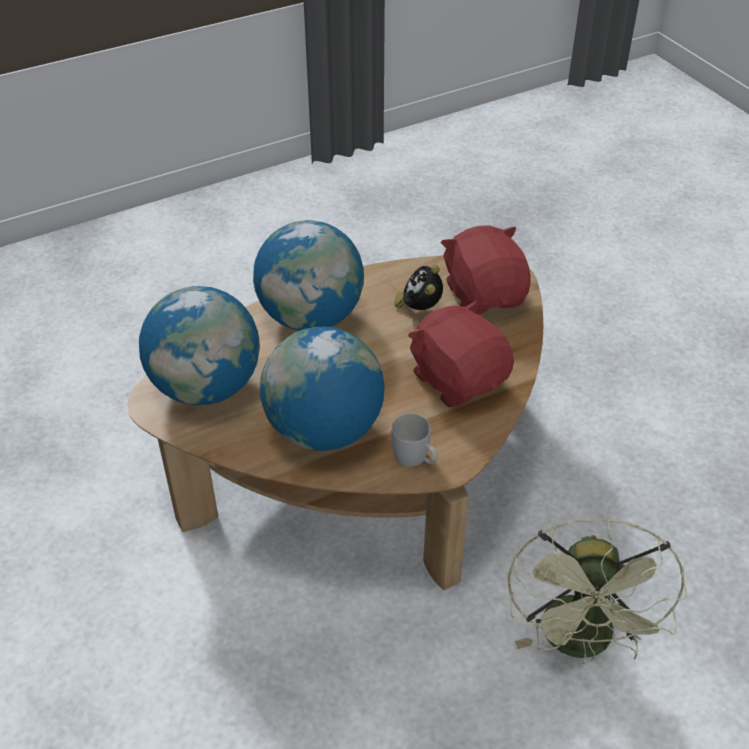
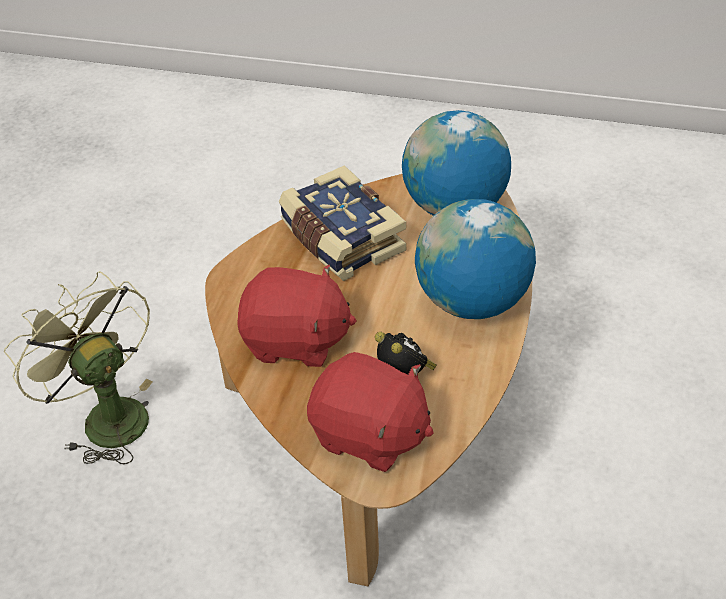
camera: 135 degrees right, 0 degrees up
(324, 430) = (340, 240): globe -> book
(415, 459) = (257, 267): white mug -> none

